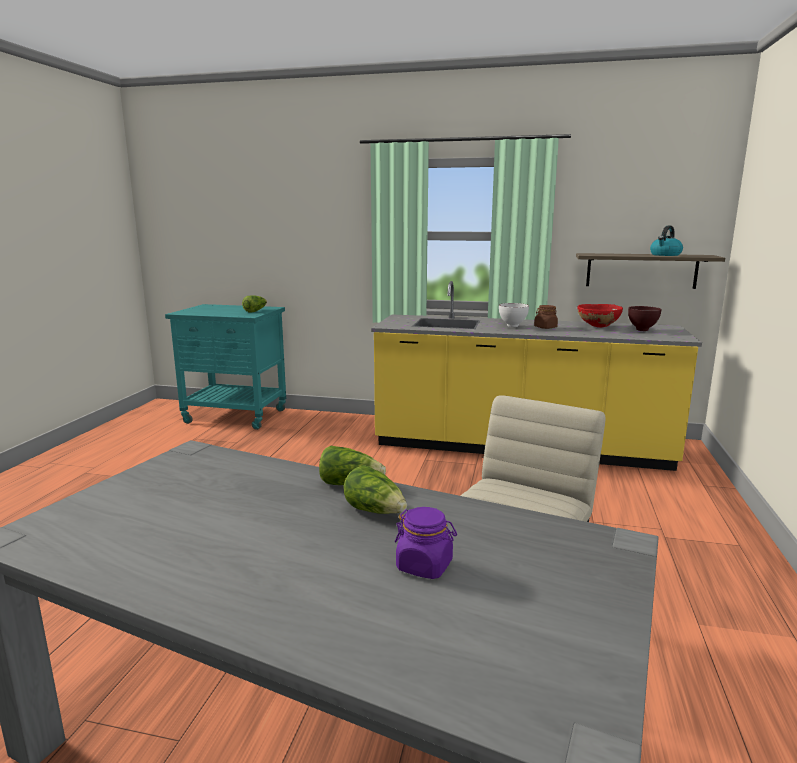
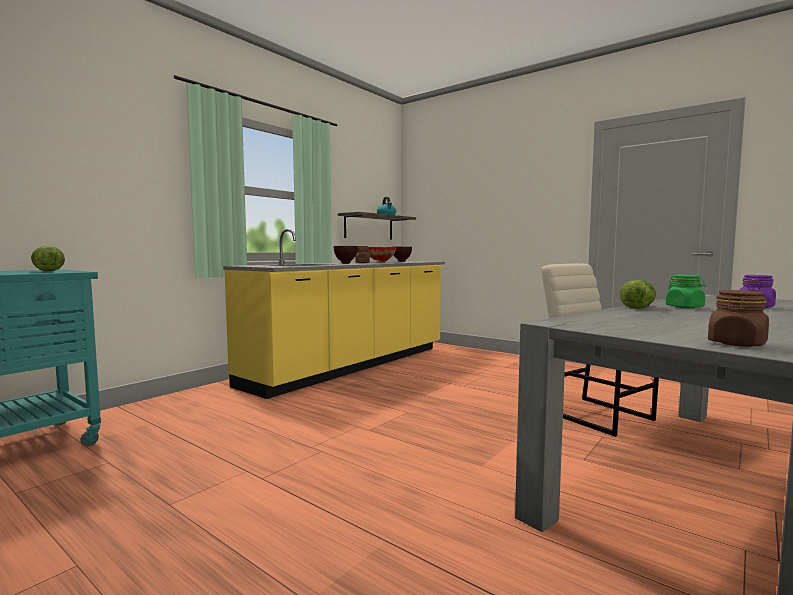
camera: 65 degrees left, 10 degrees down
(81, 513) = (737, 343): none -> brown jar
(375, 511) = (684, 307): lettuce -> green jar
(513, 326) = (346, 263): white bowl -> brown bowl

